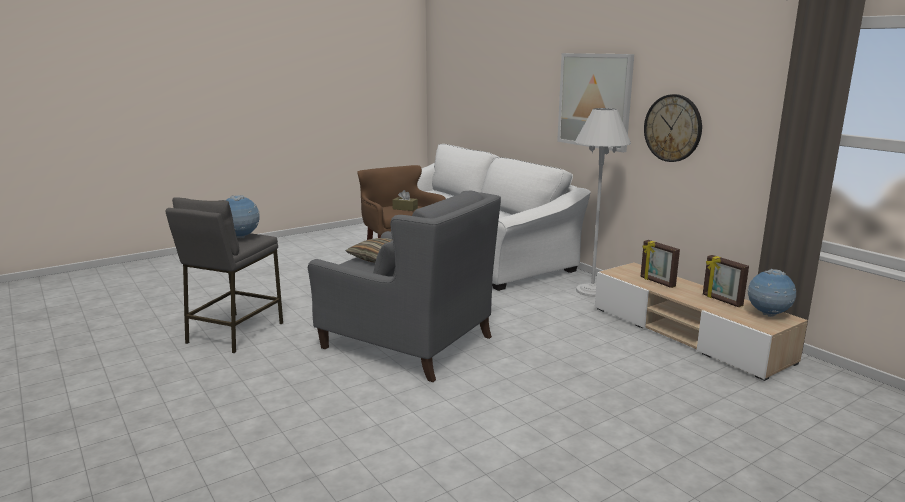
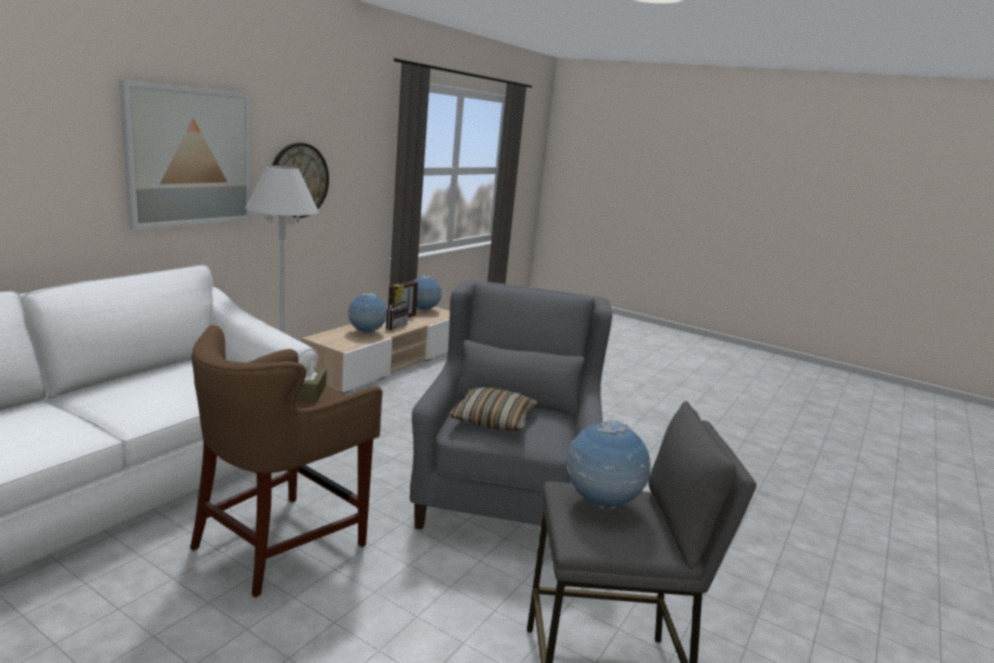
camera: 115 degrees left, 0 degrees up
(657, 282) = (366, 333): picture frame -> globe
(686, 294) = (394, 326): none -> radio

